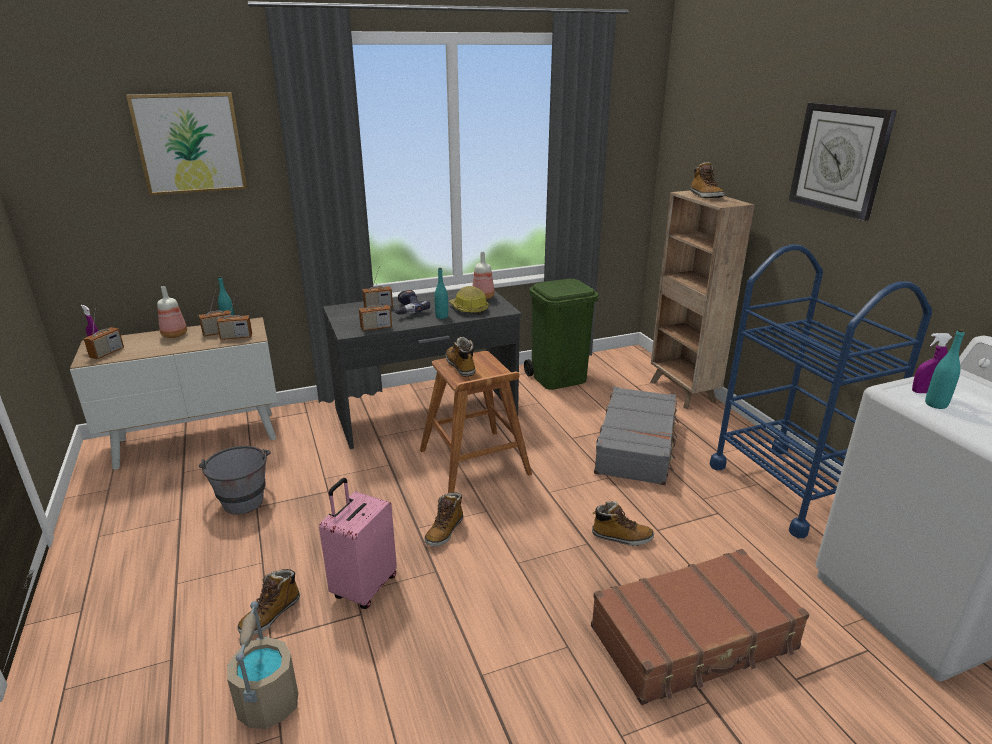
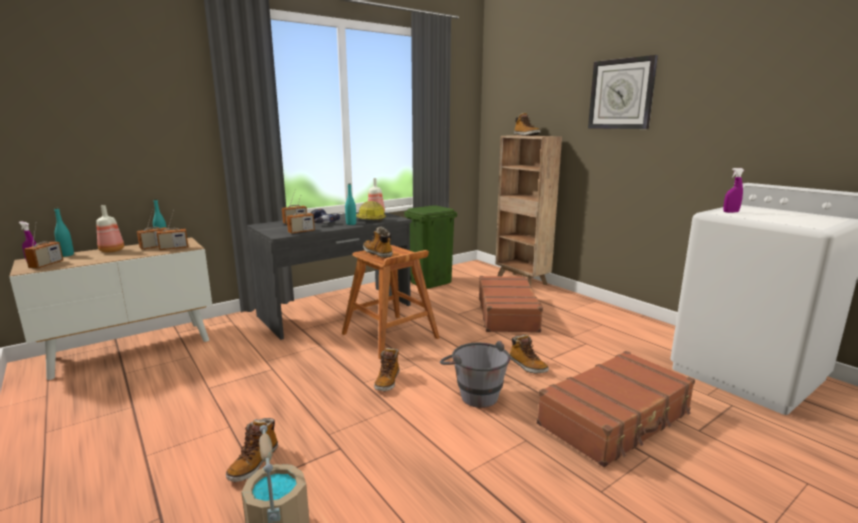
camera: 15 degrees left, 10 degrees down
(190, 143) = (130, 84): picture -> none
(242, 497) = (192, 383): grey bucket -> grey bucket (473, 393)
(363, 587) = (334, 429): pink suitcase -> none
(621, 537) = (527, 366): boot -> boot turned 60 degrees clockwise
(637, 446) = (507, 313): grey suitcase -> brown suitcase
(788, 488) = (622, 324): blue cart -> none
(936, 404) = (744, 215): turquoise bottle -> turquoise bottle (66, 255)

